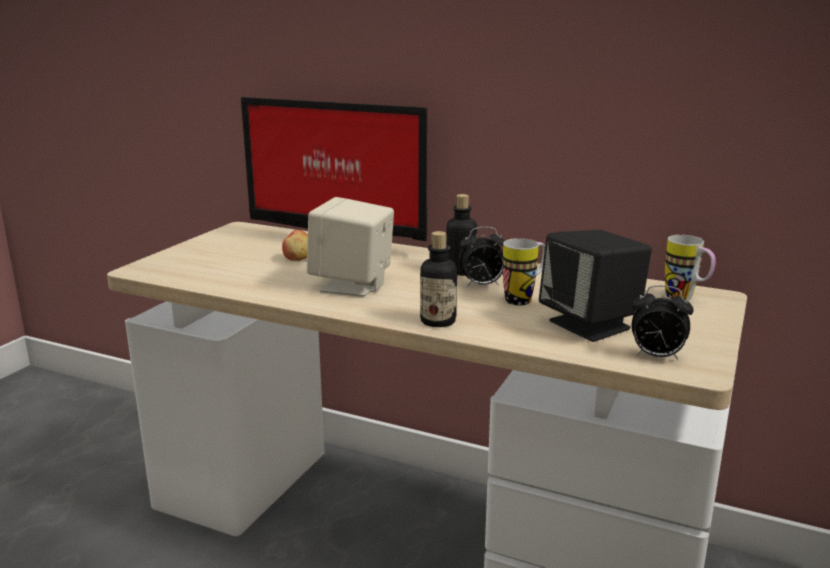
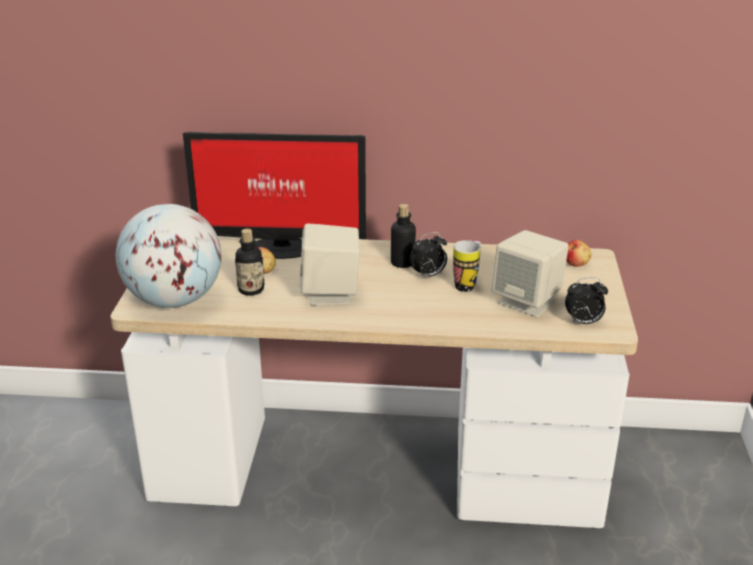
camera: 20 degrees left, 10 degrees up
(183, 269) = (174, 300): none -> globe
(438, 321) = (422, 318): bottle -> bottle (251, 290)
(591, 325) = (527, 301): black speaker -> beige speaker
(686, 299) = (576, 263): mug -> apple

